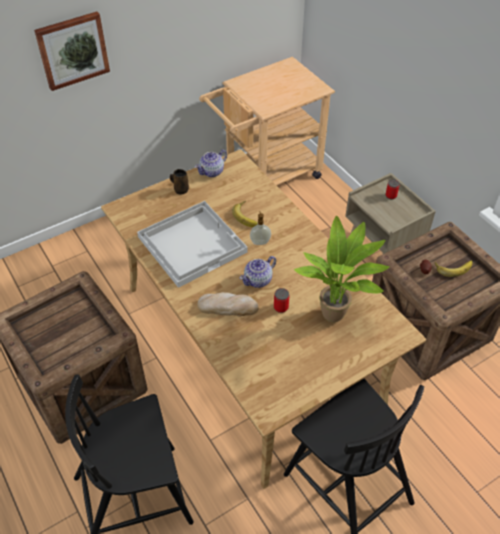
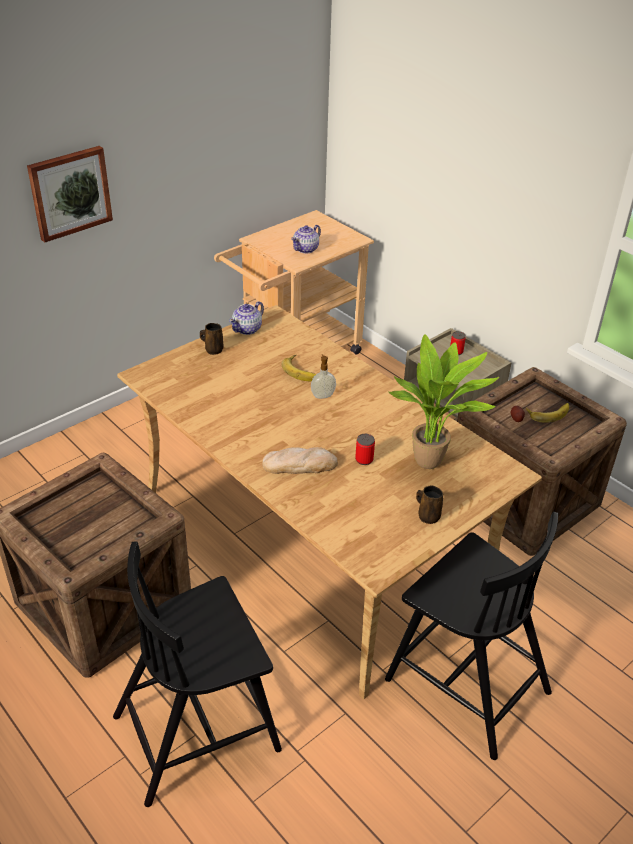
camera: 10 degrees left, 10 degrees down
(192, 243) = (240, 403): white tray -> none
(258, 280) = (330, 434): teapot -> teapot (306, 249)
(321, 367) = (427, 516): none -> brown mug

